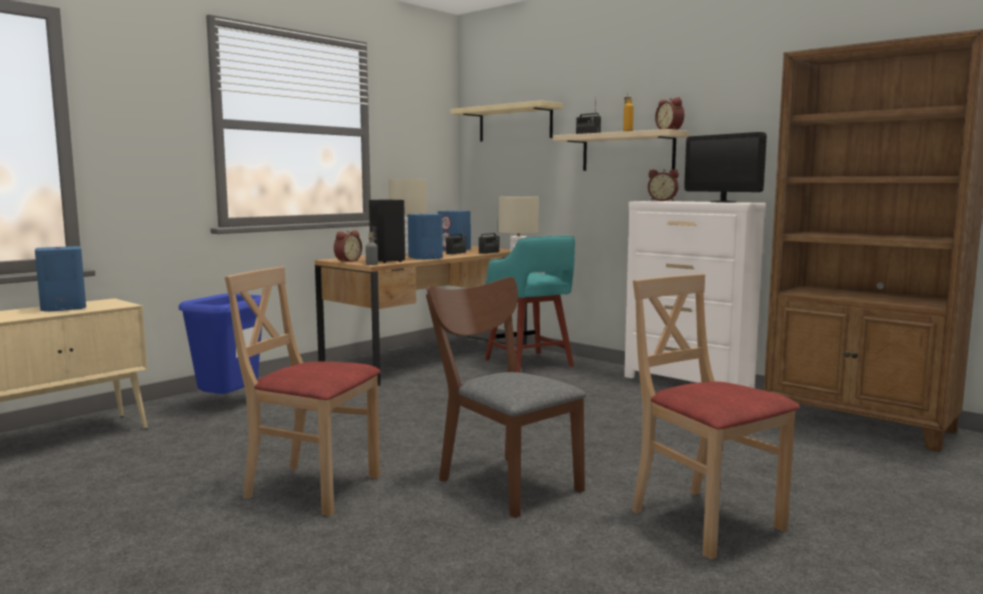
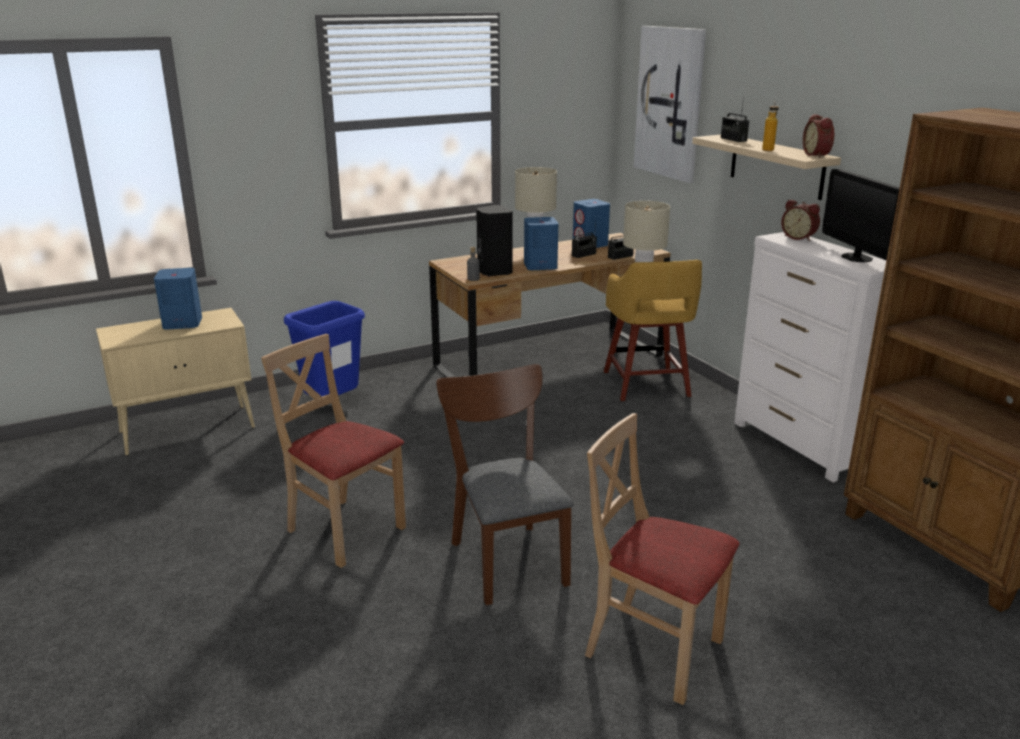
camera: 20 degrees right, 15 degrees up
(347, 261) = (456, 267): alarm clock -> none
(515, 123) = (670, 103): beige shelf -> picture
(529, 363) = (646, 385): turquoise stool -> yellow stool
(705, 521) = (653, 650): beige chair -> beige chair turned 45 degrees counterclockwise

